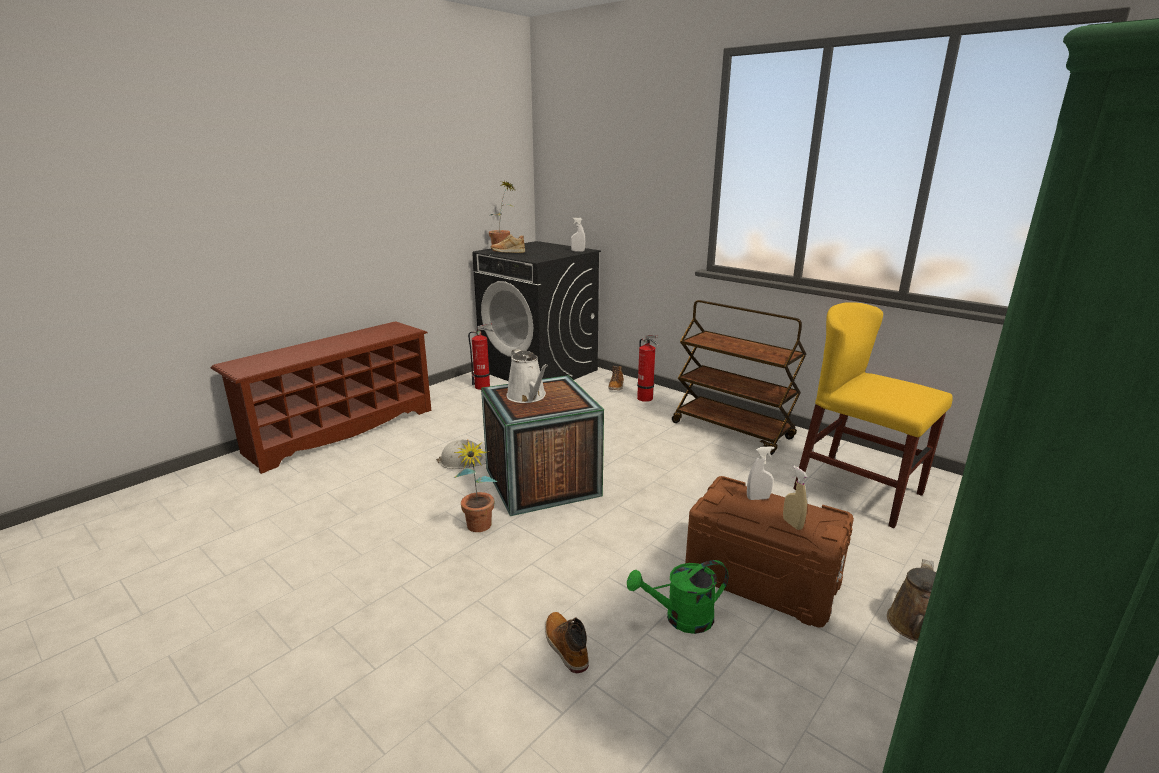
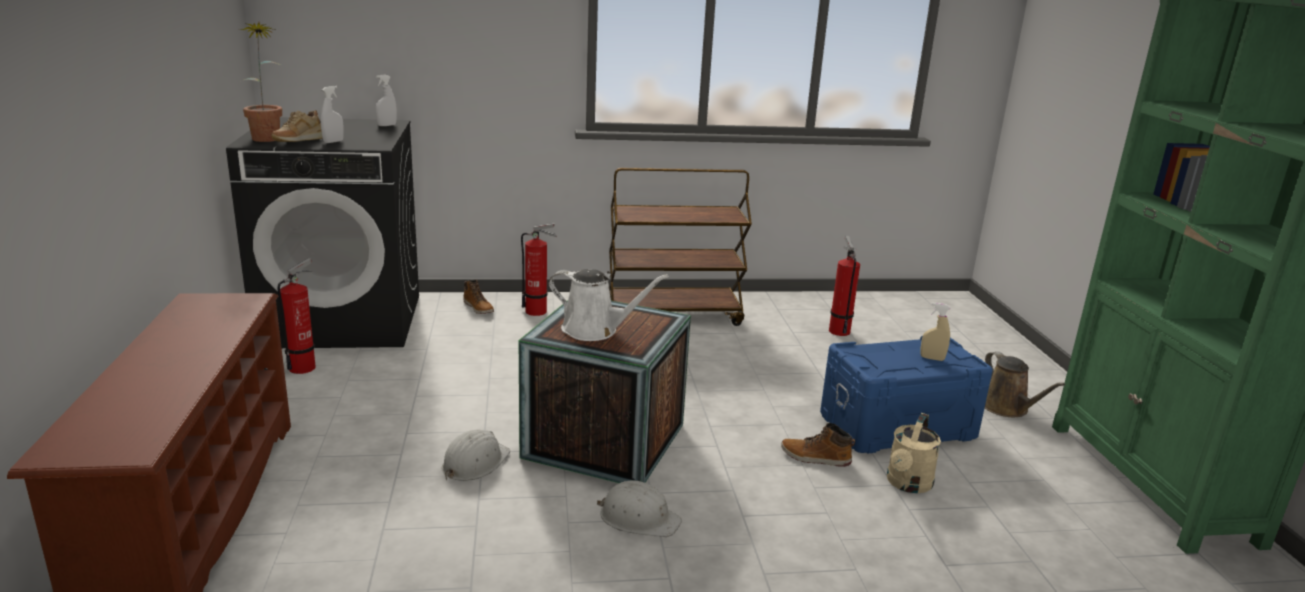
camera: 50 degrees left, 0 degrees up
(478, 530) = (638, 518): potted plant -> white hard hat
(565, 647) = (886, 556): boot -> boot (815, 458)
(681, 618) = (907, 484): green watering can -> beige watering can
(758, 498) = (881, 350): white spray bottle -> white spray bottle (333, 142)
(762, 577) = (896, 425): brown storage box -> blue storage box
(858, 491) = (838, 330): yellow chair -> fire extinguisher

